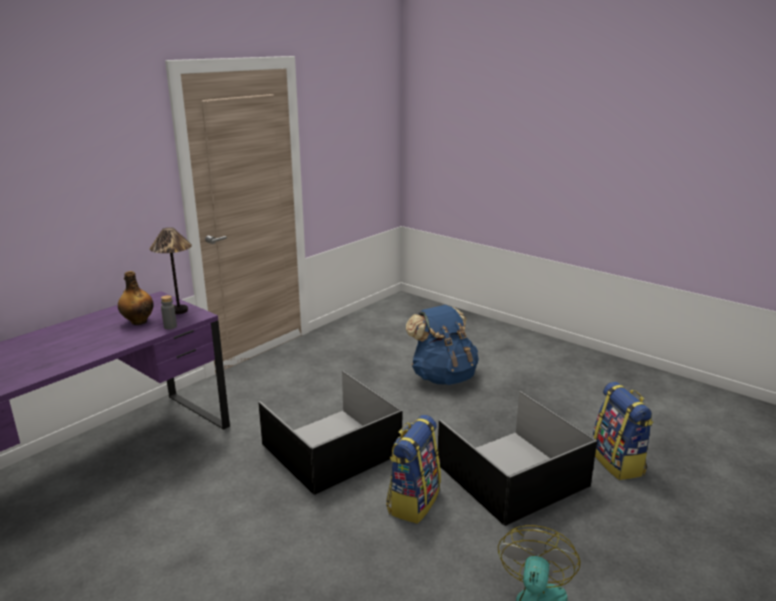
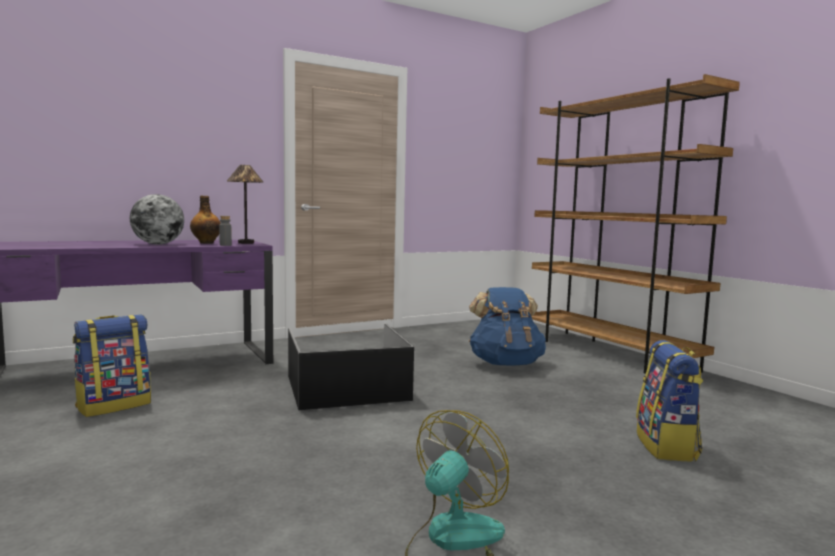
camera: 20 degrees right, 15 degrees down
(95, 341) = (158, 244): none -> globe
(413, 501) = (391, 431): backpack -> backpack (114, 405)
(513, 474) = (522, 433): black storage box -> none
(516, 339) = (609, 353): none -> brown bookcase

